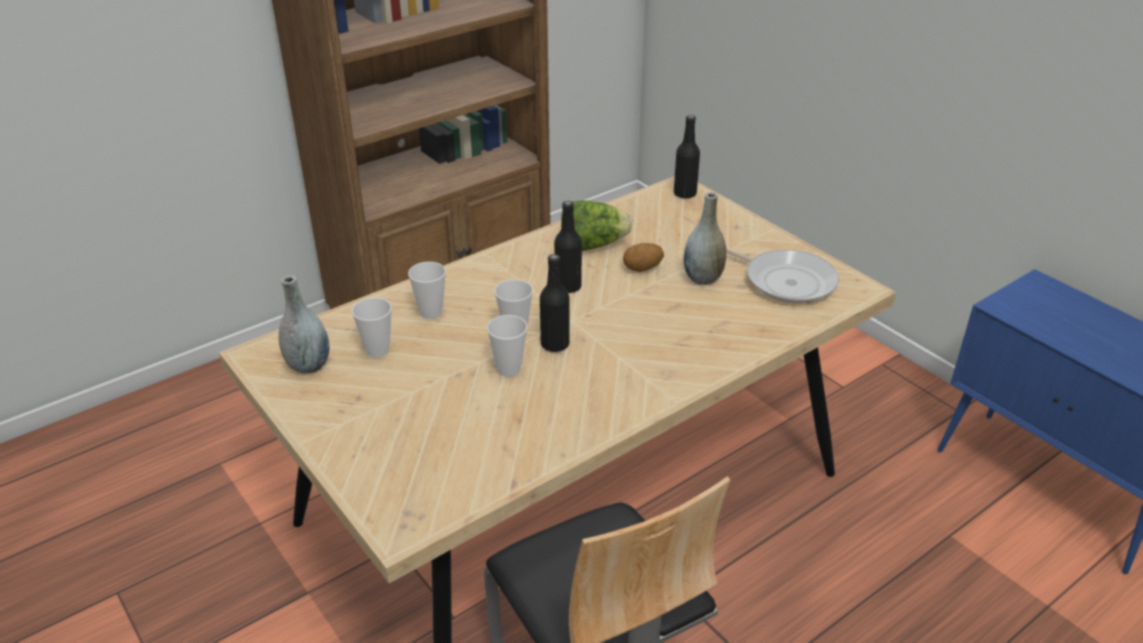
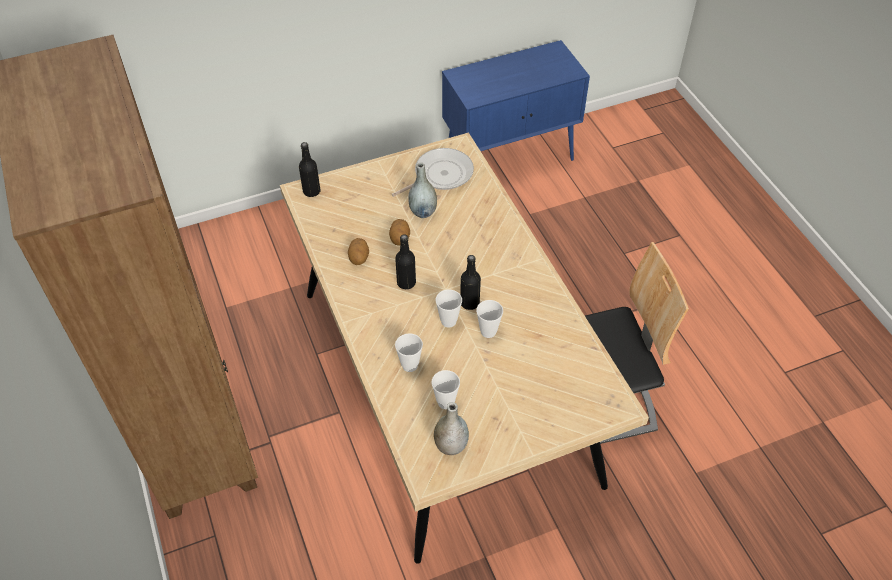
camera: 75 degrees left, 15 degrees up
(592, 245) = (359, 258): lettuce -> potato

